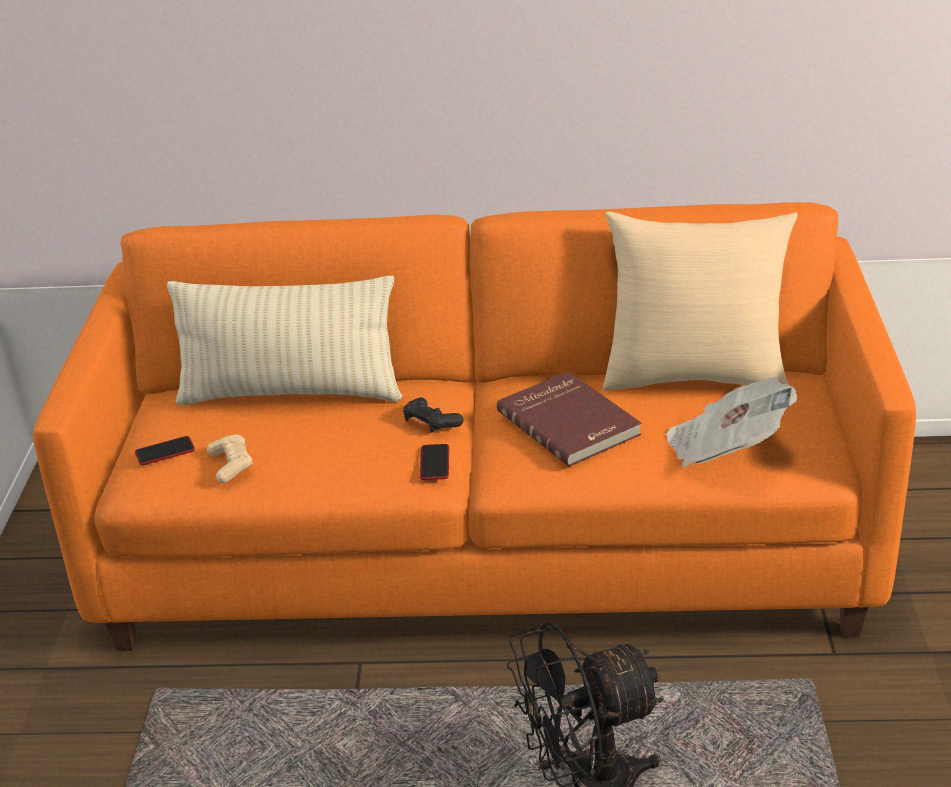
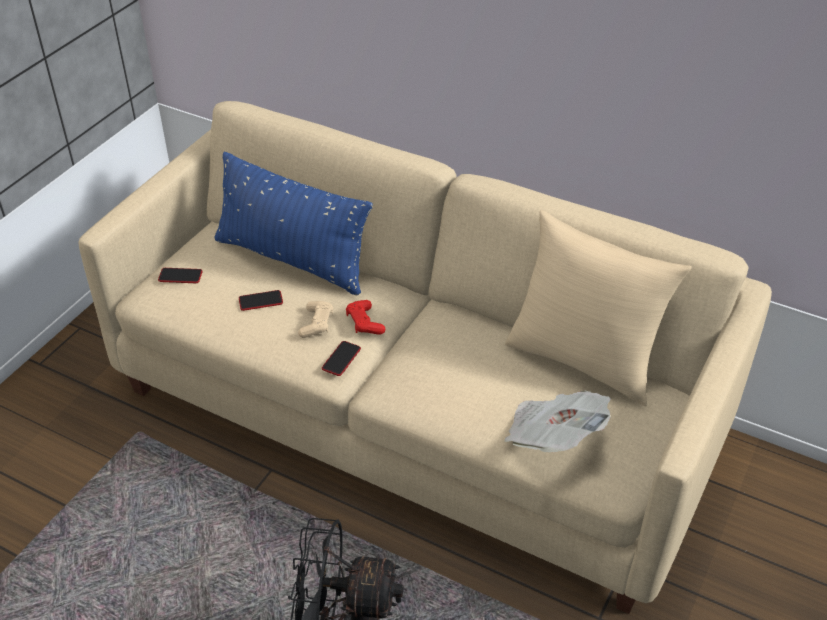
camera: 25 degrees right, 10 degrees up
(231, 465) = (212, 305): beige game controller -> beige game controller (316, 324)
(289, 442) = (260, 301): none -> phone
(291, 394) = (292, 259): beige pillow -> blue pillow
(431, 422) = (364, 323): black game controller -> red game controller
(486, 546) = (415, 414): orange sofa -> beige sofa
(570, 422) = (458, 364): red book -> none

